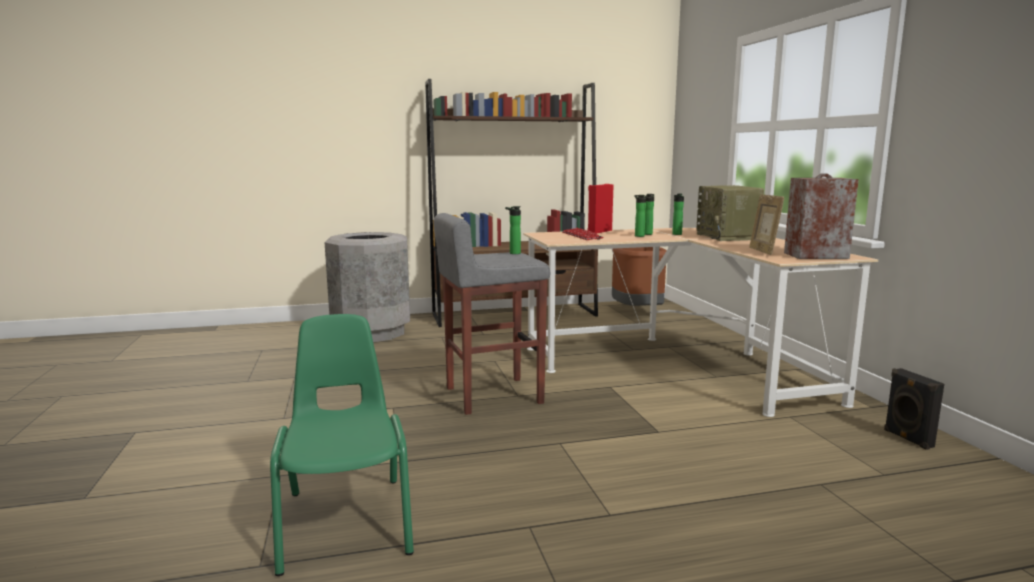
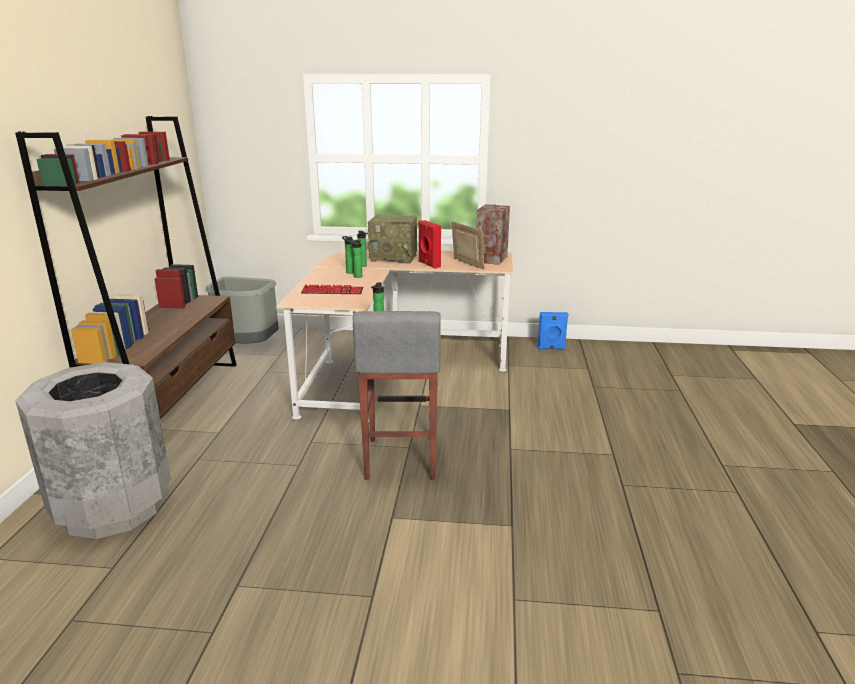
camera: 70 degrees left, 10 degrees up
(346, 522) = (604, 562): green chair -> none
(599, 232) = (314, 282): red speaker -> red speaker (428, 264)
(636, 312) = (247, 347): brown trash can -> grey trash can
(763, 252) = (467, 265): picture frame -> picture frame turned 150 degrees counterclockwise
(907, 438) = (551, 348): black speaker -> blue speaker

